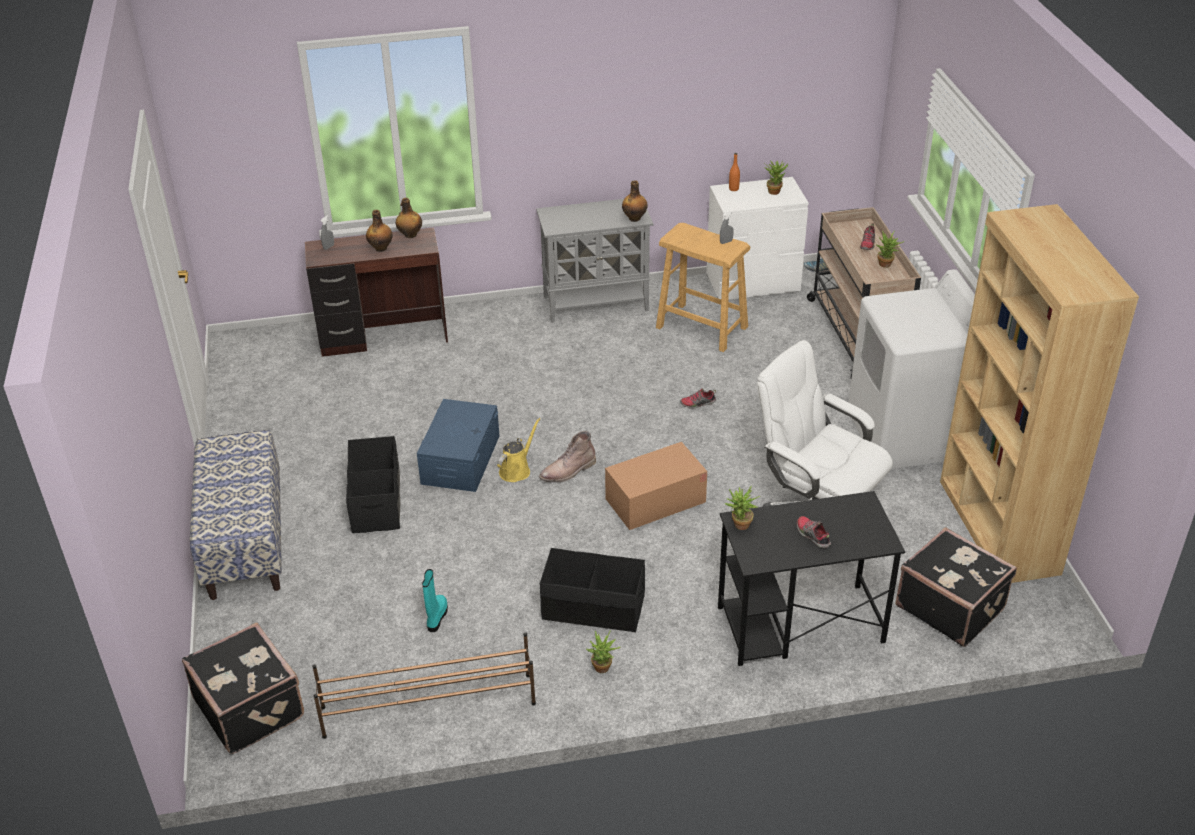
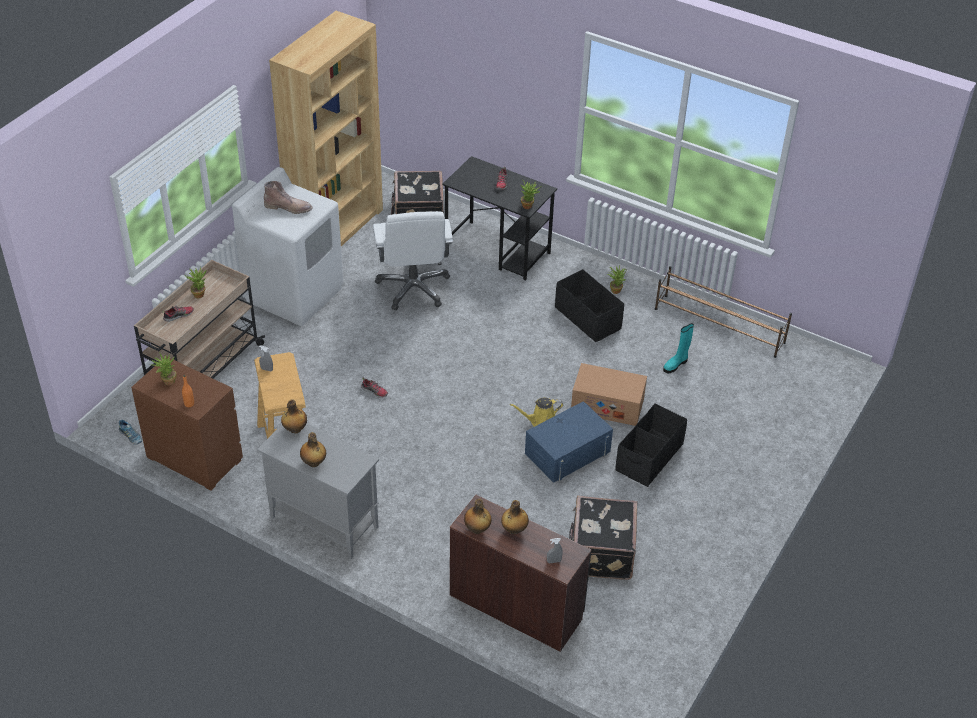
camera: 140 degrees left, 5 degrees up
(245, 541) = (755, 483): bench -> none
(251, 707) = (814, 379): black suitcase -> black suitcase (600, 553)
(568, 471) = (511, 400): brown boot -> brown boot (288, 207)
(588, 209) = (314, 463): none -> bottle
(655, 500) = (484, 350): cardboard box -> cardboard box (607, 405)
(753, 283) = (194, 458): white dresser -> brown dresser

